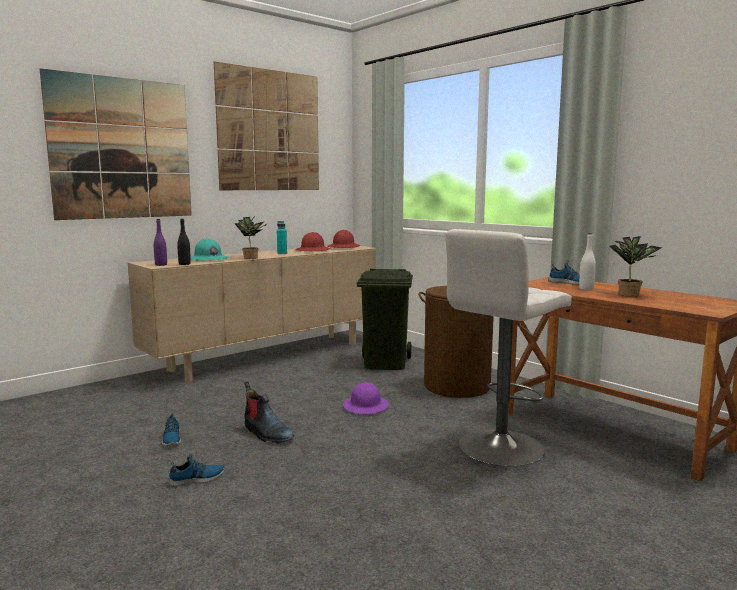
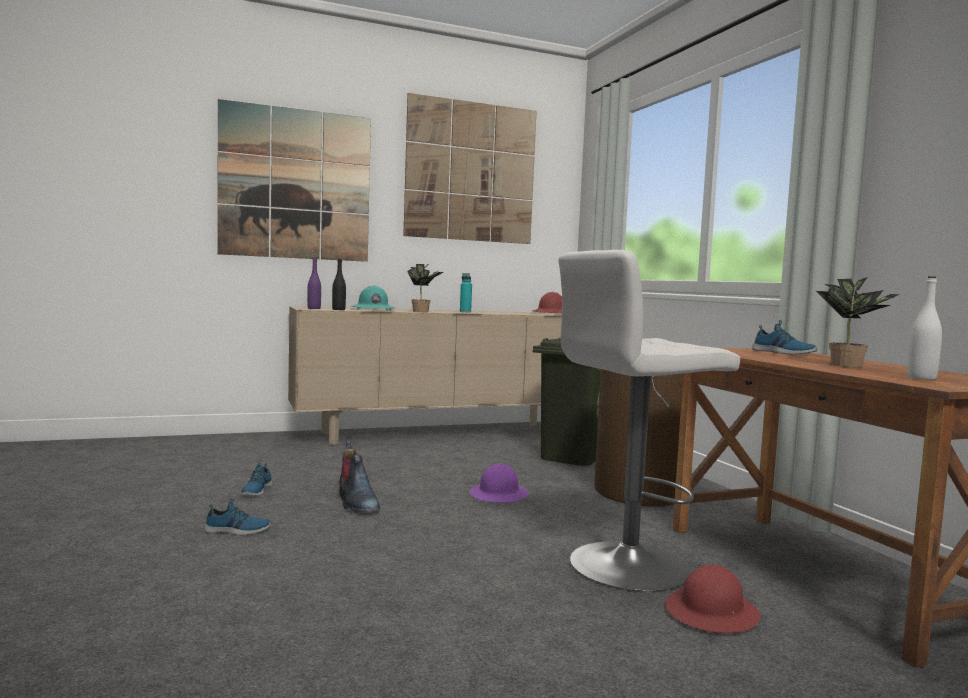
camera: 20 degrees right, 5 degrees down
(313, 250) = (507, 312): red hard hat -> red hard hat (712, 613)
(586, 289) = (792, 357): white bottle -> white bottle (921, 378)

